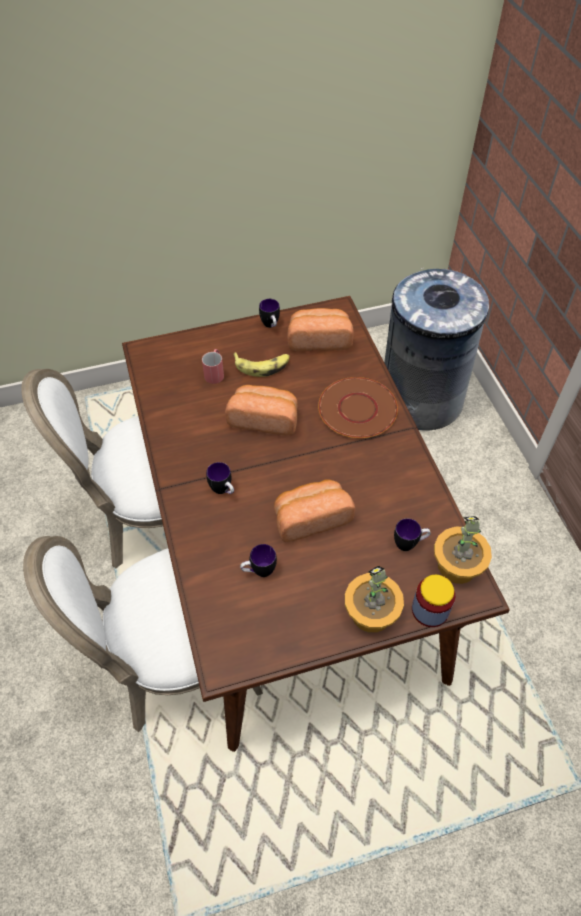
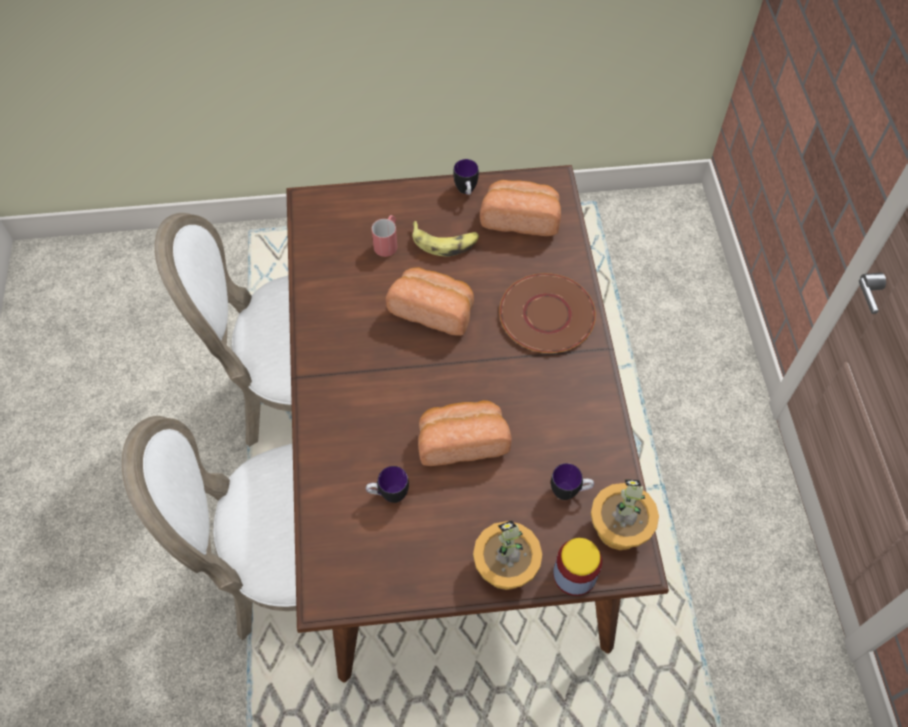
camera: 10 degrees right, 5 degrees up
(223, 491) = (368, 391): mug -> none
(420, 399) = (654, 294): grey trash can -> none

